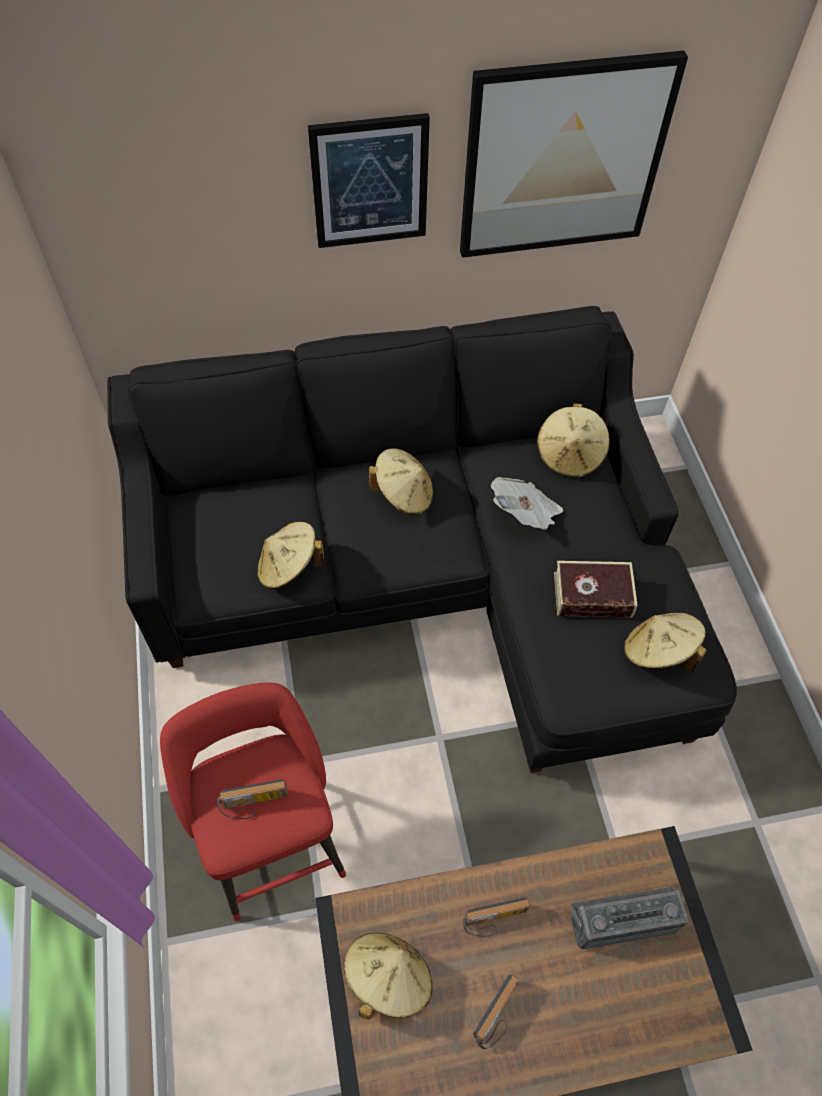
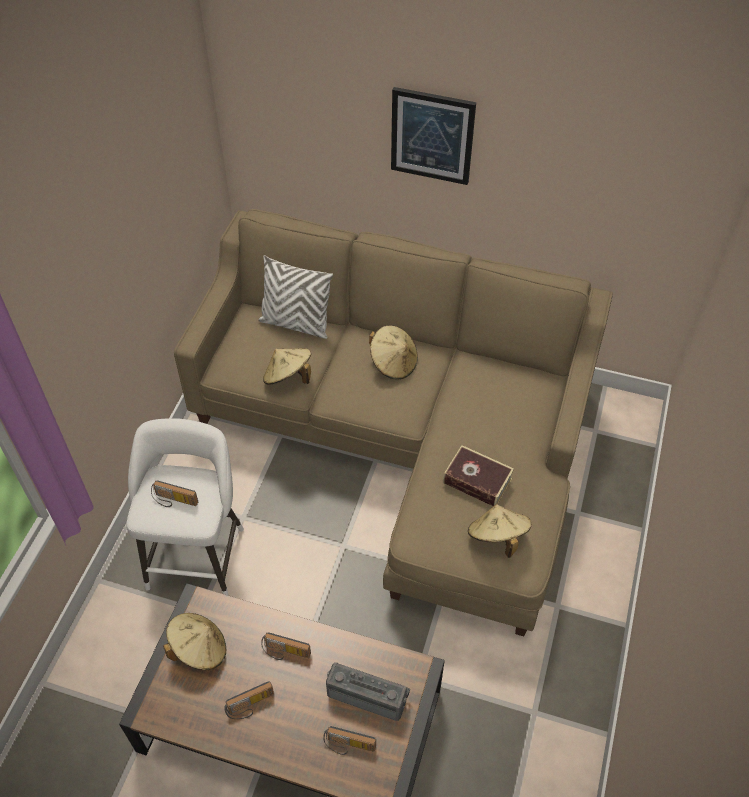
camera: 30 degrees right, 5 degrees down
(253, 494) = (296, 323): none -> white pillow
(272, 837) = (197, 553): red stool -> white stool
(430, 574) = (406, 438): black sofa -> beige sofa
(525, 514) = (467, 409): newspaper -> none
(563, 158) = (575, 162): picture -> none
(570, 455) = (528, 384): beige hat -> none
(642, 997) = (348, 747): none -> radio

